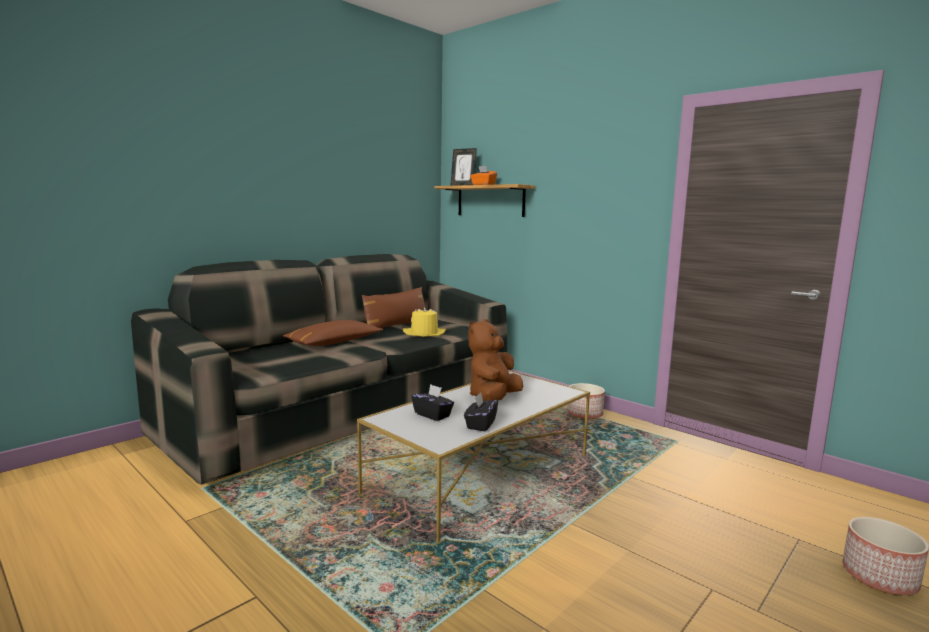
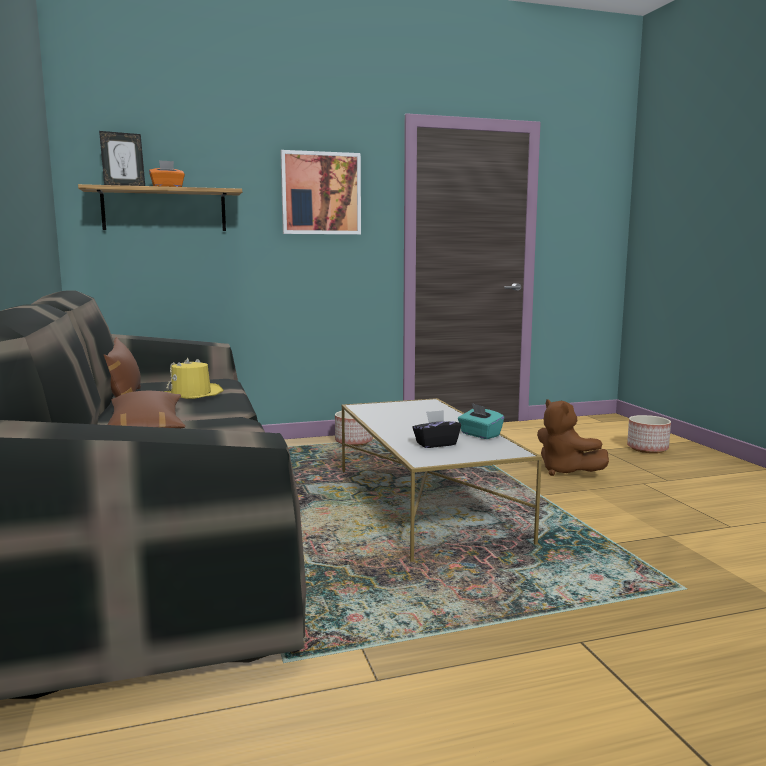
camera: 60 degrees left, 0 degrees up
(480, 424) = (480, 435): black tissue box -> turquoise tissue box
(493, 399) = (417, 421): brown plush toy -> brown plush toy (565, 471)
(595, 184) = (321, 193): none -> picture

